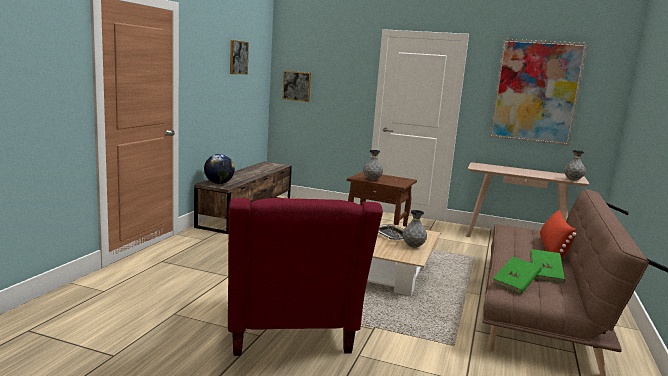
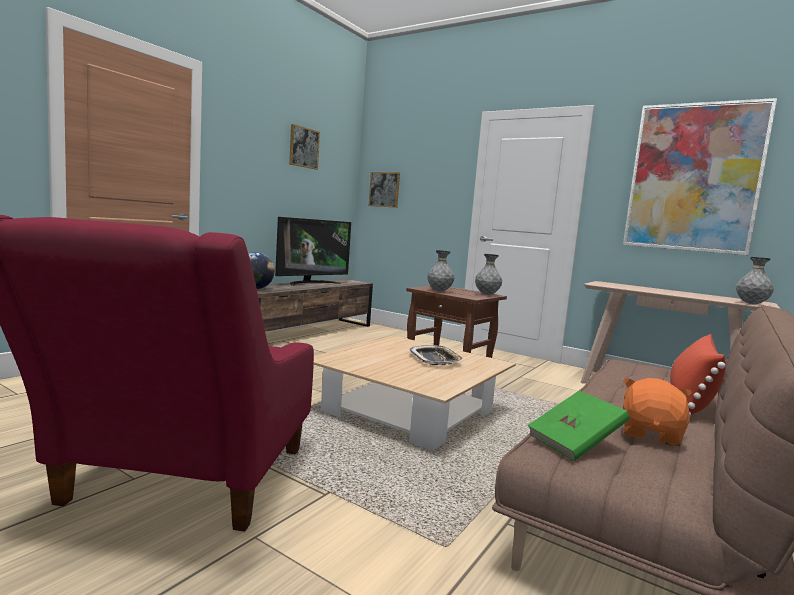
camera: 15 degrees right, 5 degrees down
(248, 171) = (311, 283): none -> television
(413, 247) = (453, 375): grey vase -> grey vase (487, 294)
(545, 275) = (651, 434): green book -> orange plush toy

